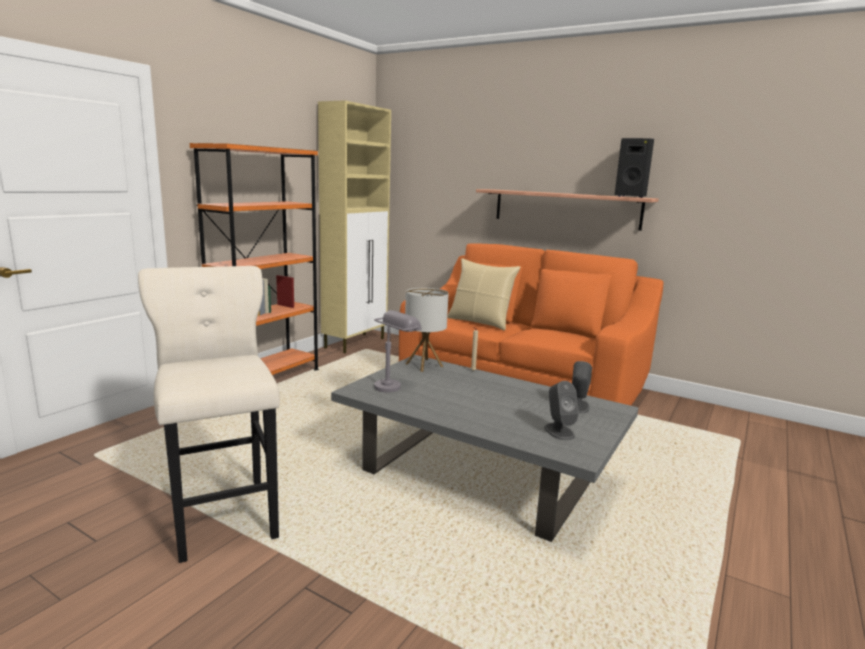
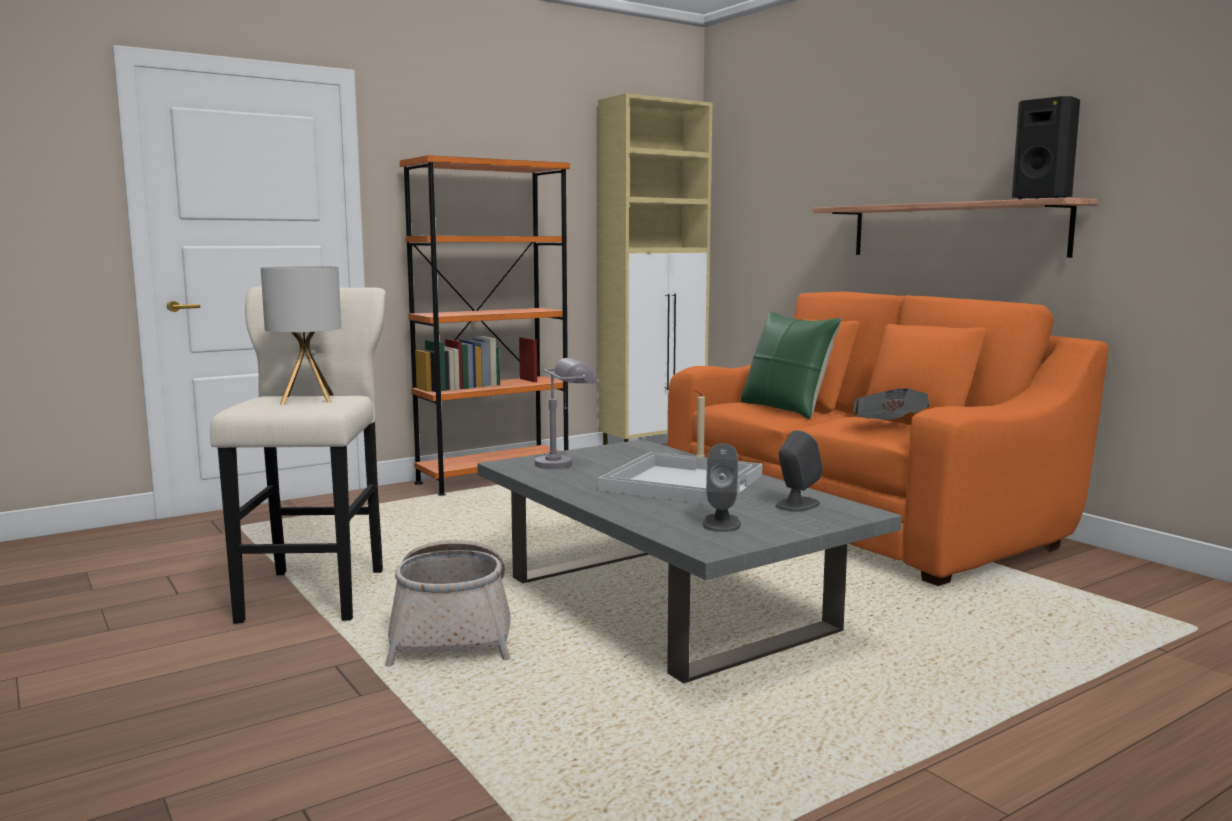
camera: 25 degrees right, 5 degrees down
(363, 530) = (453, 631): none -> basket
(424, 365) = (638, 449): table lamp -> table lamp (307, 399)
(480, 322) = (786, 409): beige pillow -> green pillow
(488, 394) = (681, 482): none -> white tray
(567, 337) = (889, 426): none -> newspaper

